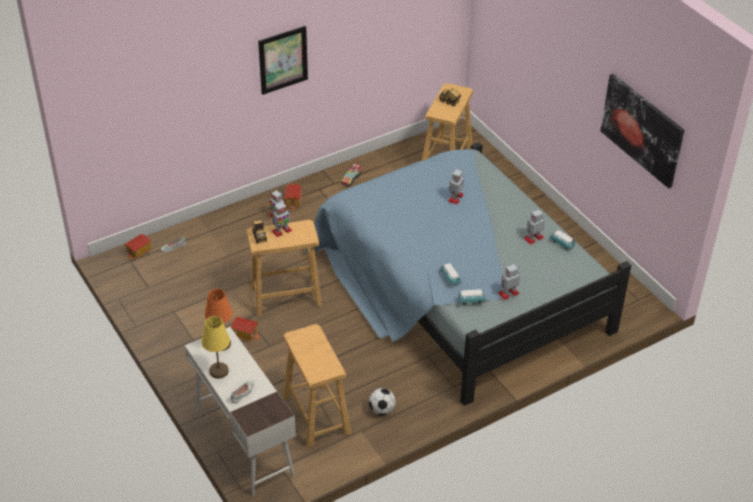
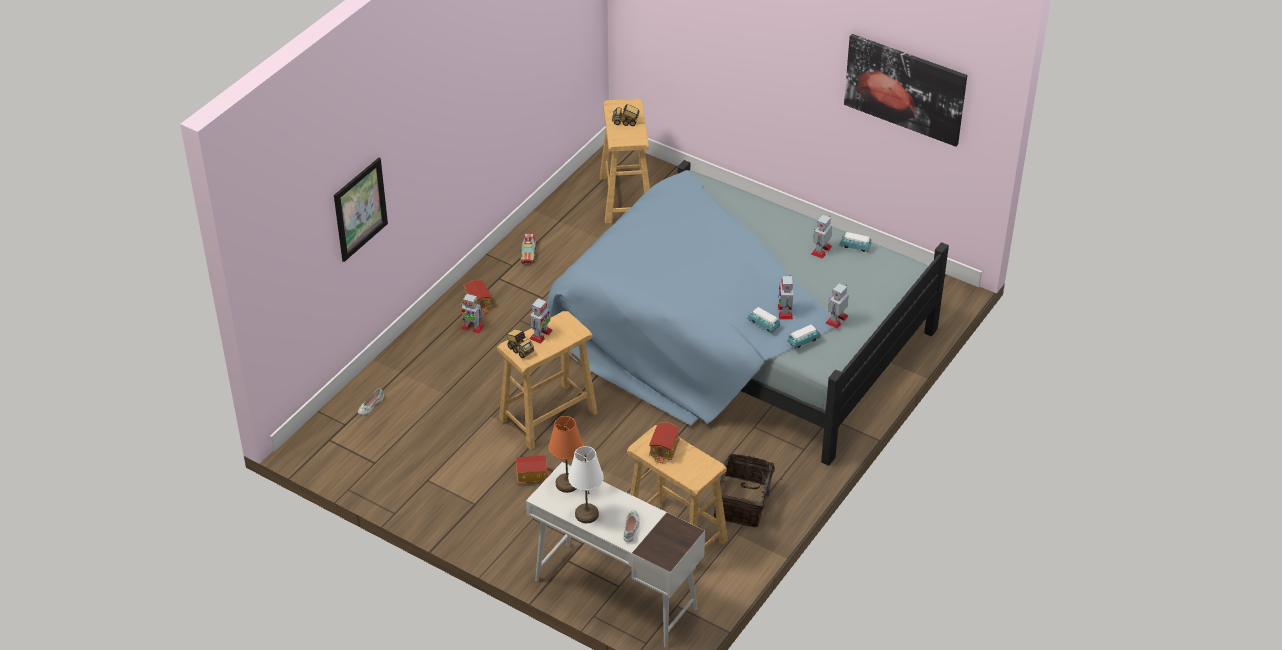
camera: 25 degrees left, 0 degrees up
(139, 252) = (333, 426): toy house -> toy house (664, 450)
(218, 371) = (586, 514): yellow table lamp -> white table lamp
(283, 60) = (443, 127): picture -> picture (360, 209)
(381, 410) = (743, 503): football -> basket
(455, 197) = (707, 232): toy robot -> toy robot (785, 311)

